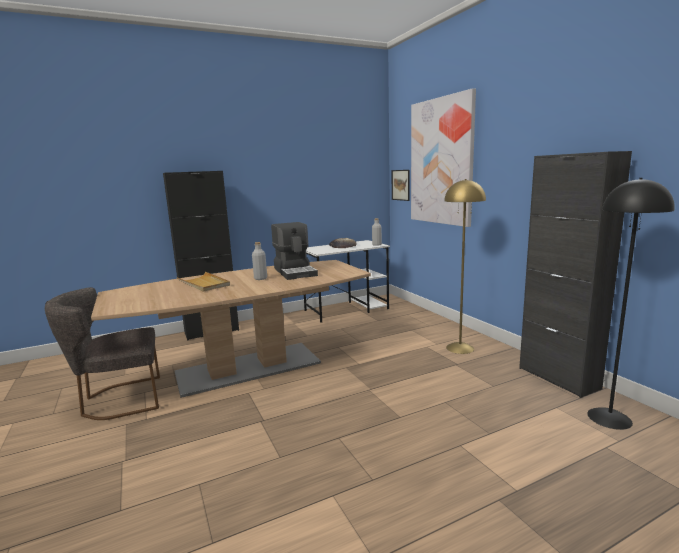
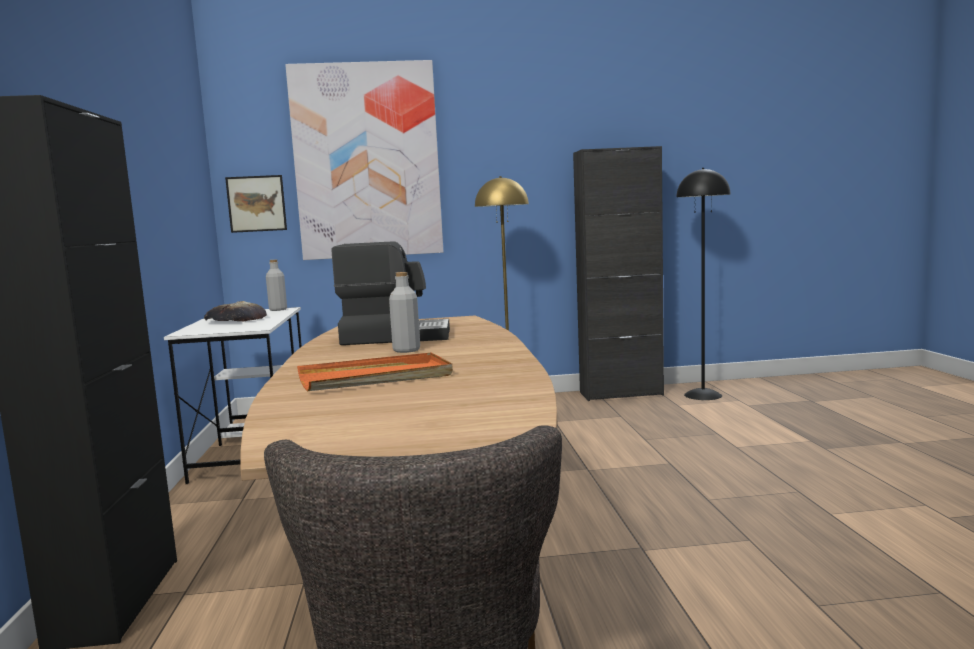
camera: 70 degrees left, 5 degrees down
(204, 284) = (376, 377): beige tray -> orange tray

